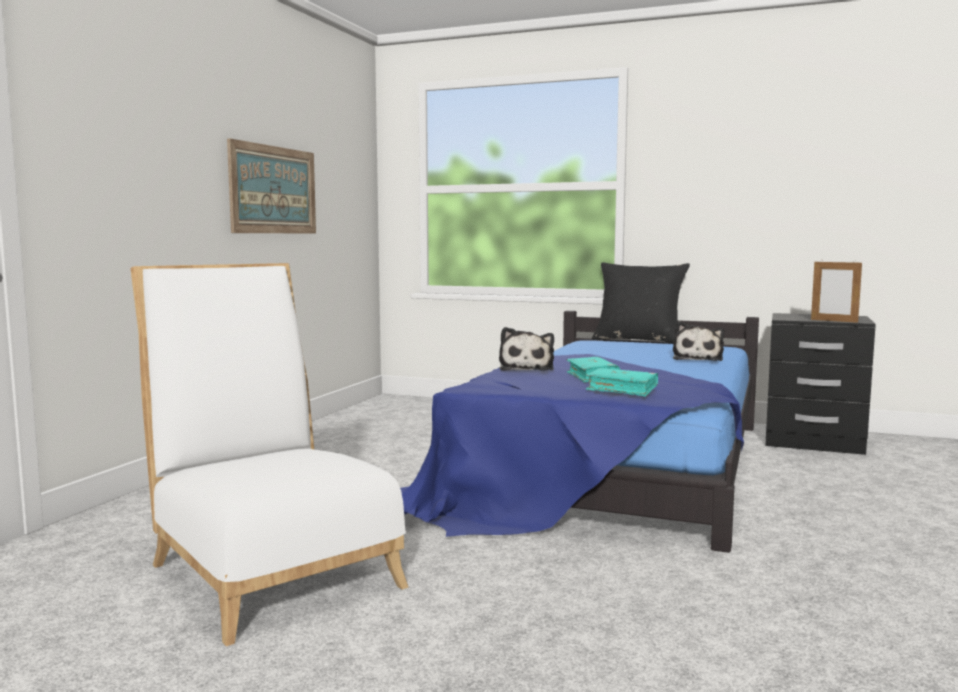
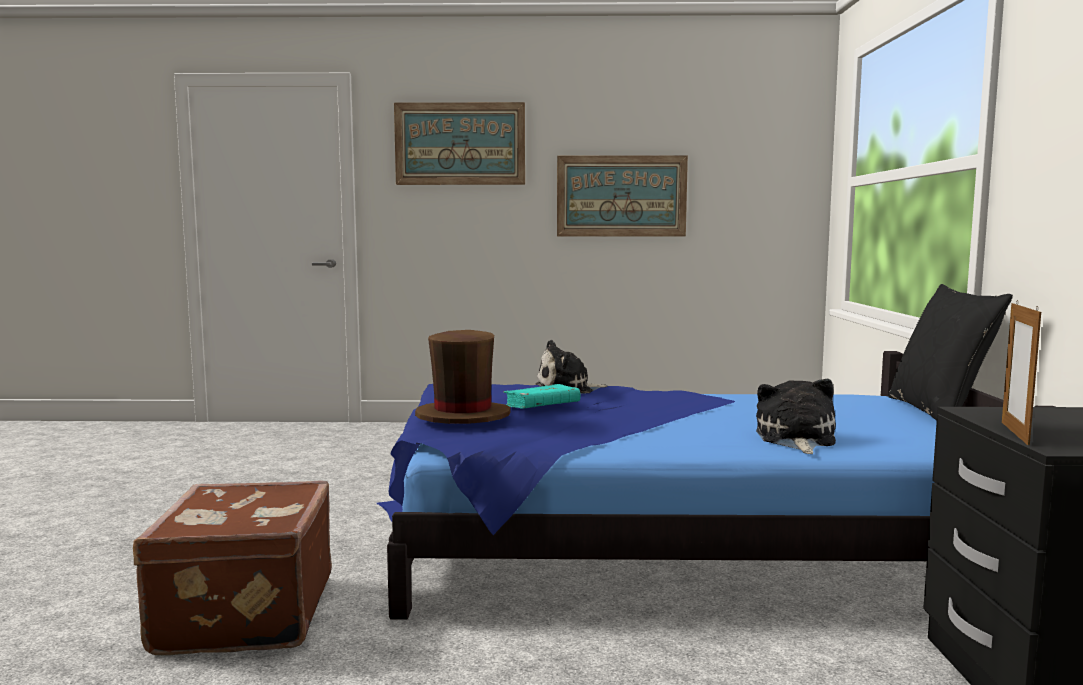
camera: 70 degrees right, 0 degrees up
(140, 107) = (460, 144): none -> picture
(269, 569) = (306, 473): white chair -> none
(622, 390) = (463, 416): turquoise book -> brown hat
(697, 359) = (795, 439): plush toy -> plush toy turned 105 degrees clockwise
(712, 608) = (242, 614): none -> brown suitcase

